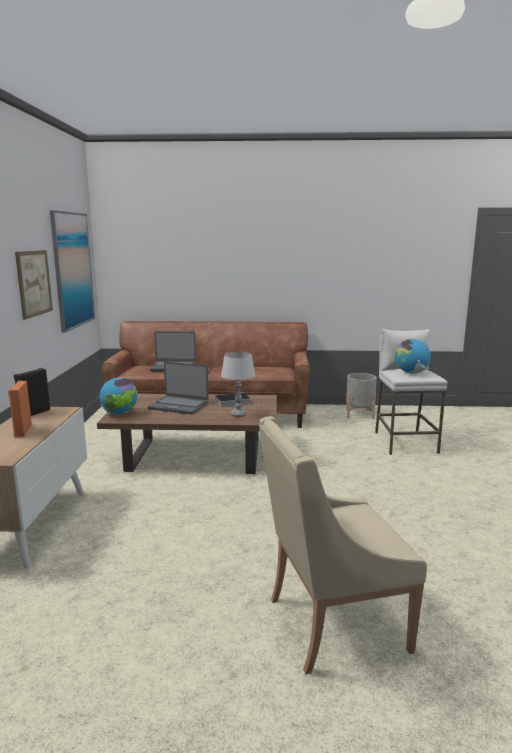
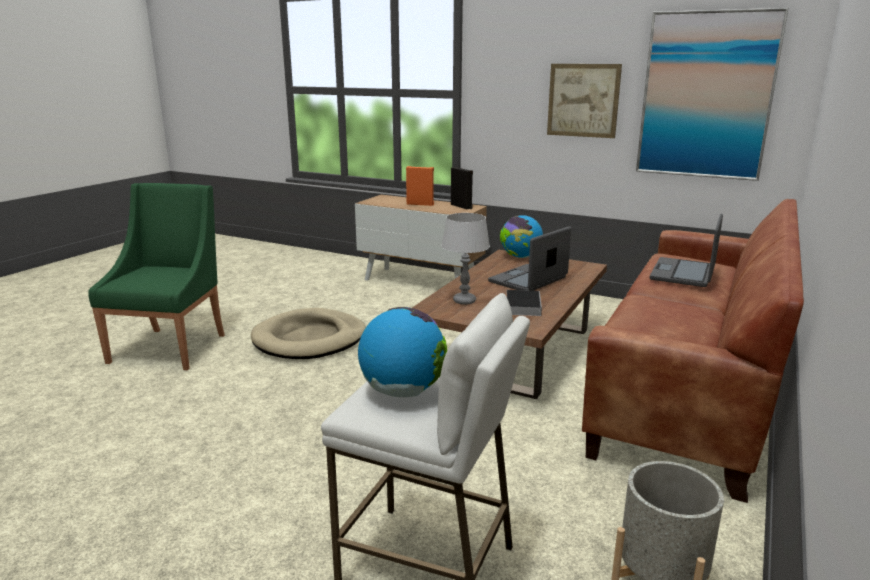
camera: 115 degrees right, 5 degrees up
(238, 539) = (310, 339): none -> beige dog bed
(332, 624) = (171, 347): beige armchair -> green armchair

